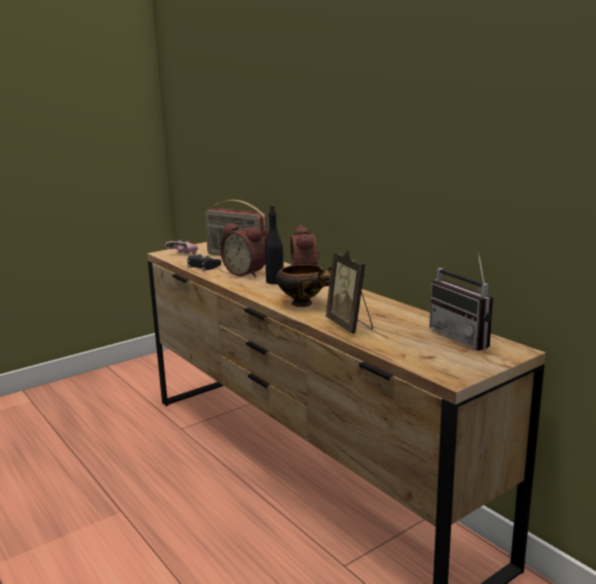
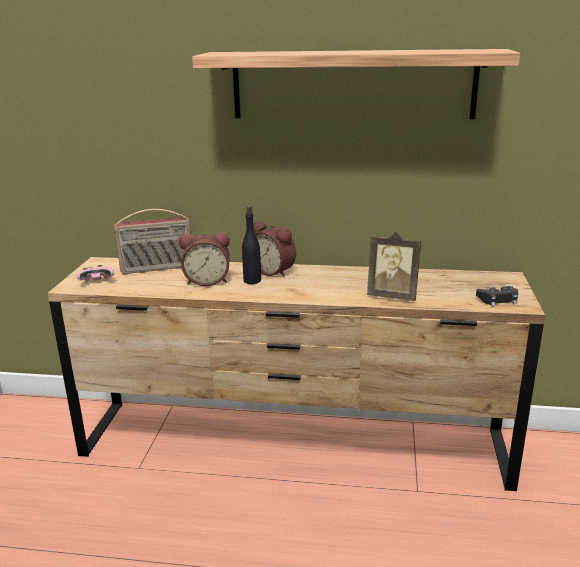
camera: 45 degrees left, 5 degrees up
(203, 266) = (150, 287): black game controller -> black game controller (498, 299)
(304, 304) = (322, 291): bowl -> none
(387, 89) = (352, 85): none -> shelf
(465, 337) = (470, 278): radio -> none

